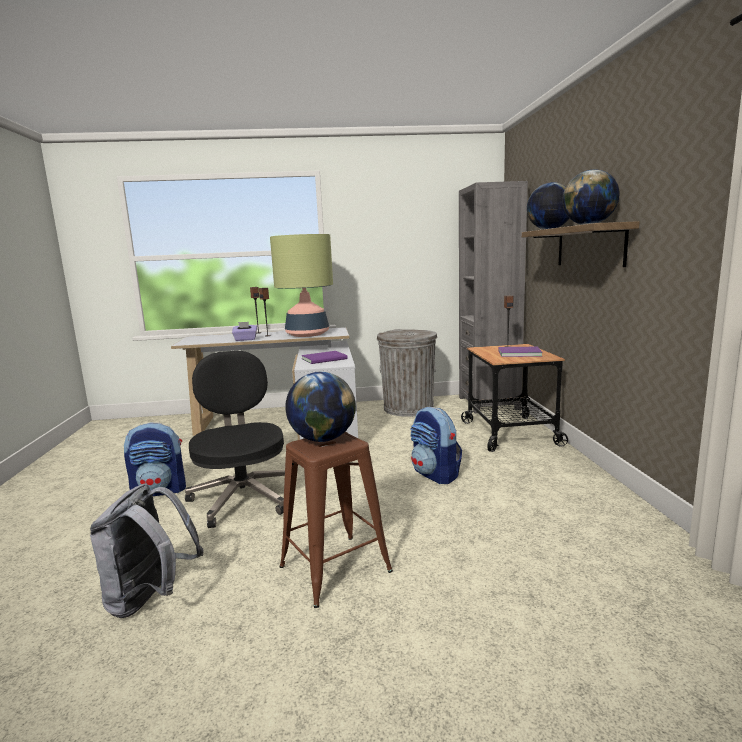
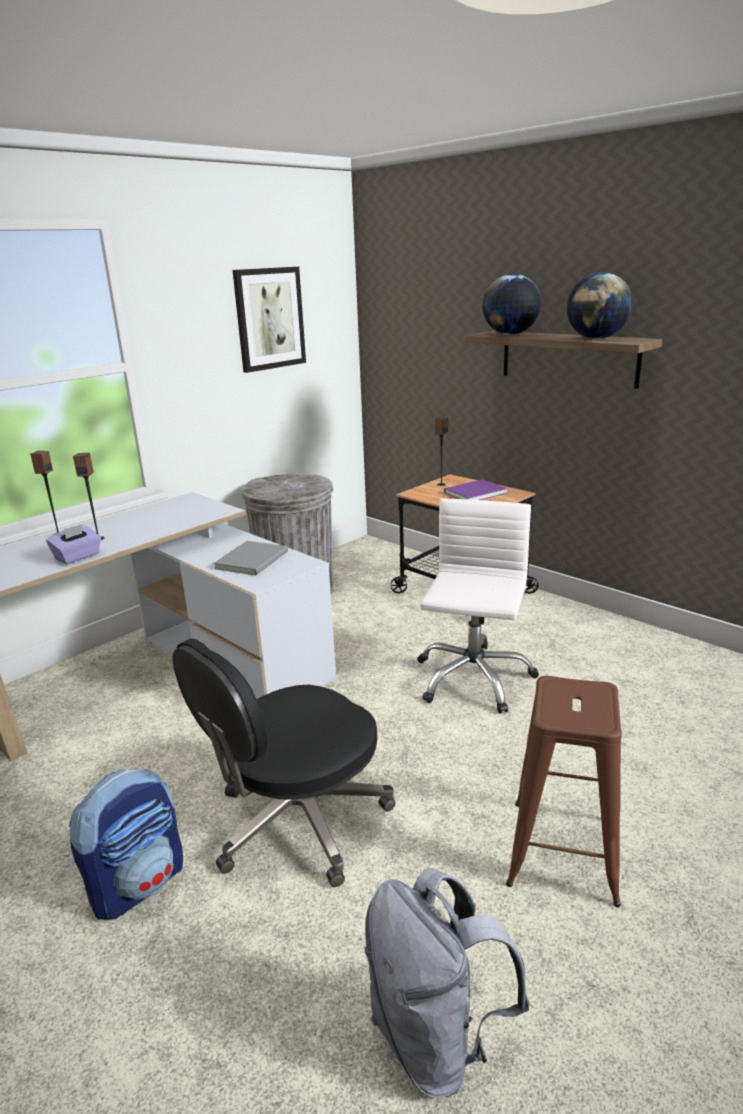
camera: 40 degrees left, 10 degrees up
(243, 497) = (297, 822): black office chair -> black office chair turned 75 degrees counterclockwise
(307, 334) = (167, 520): table lamp -> none
(322, 439) = (560, 699): globe -> none
(325, 359) = (254, 559): purple book -> grey book
(424, 229) = (269, 319): none -> picture
(435, 475) = (473, 678): backpack -> white office chair
(489, 403) = (381, 556): grey bookcase -> none

